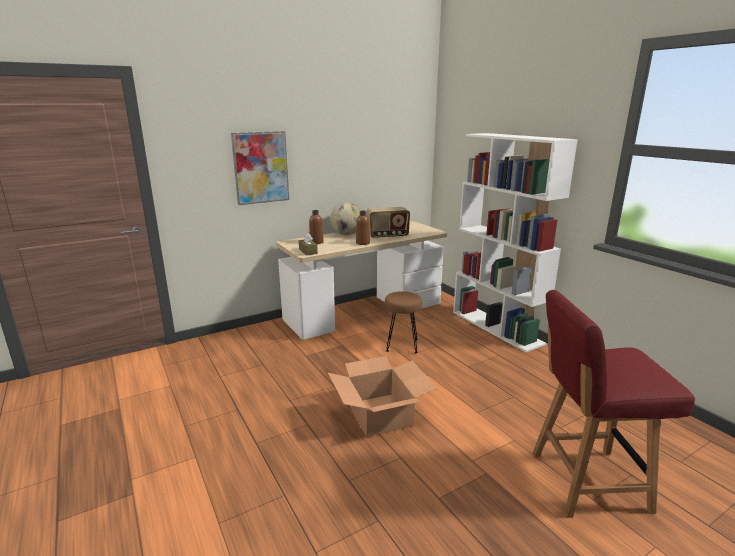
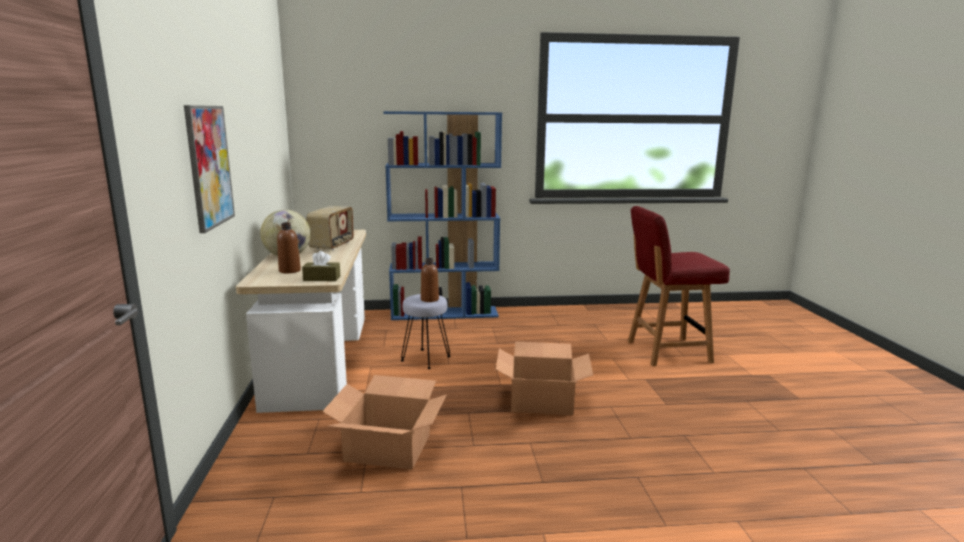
camera: 65 degrees left, 5 degrees down
(270, 369) = (388, 447): none -> cardboard box
(362, 243) = (337, 256): brown bottle -> brown bottle (429, 299)
(402, 345) = (426, 359): brown stool -> grey stool
(497, 327) = (445, 313): white bookcase -> blue bookcase
(585, 481) = (666, 351): red chair -> red chair turned 60 degrees clockwise

